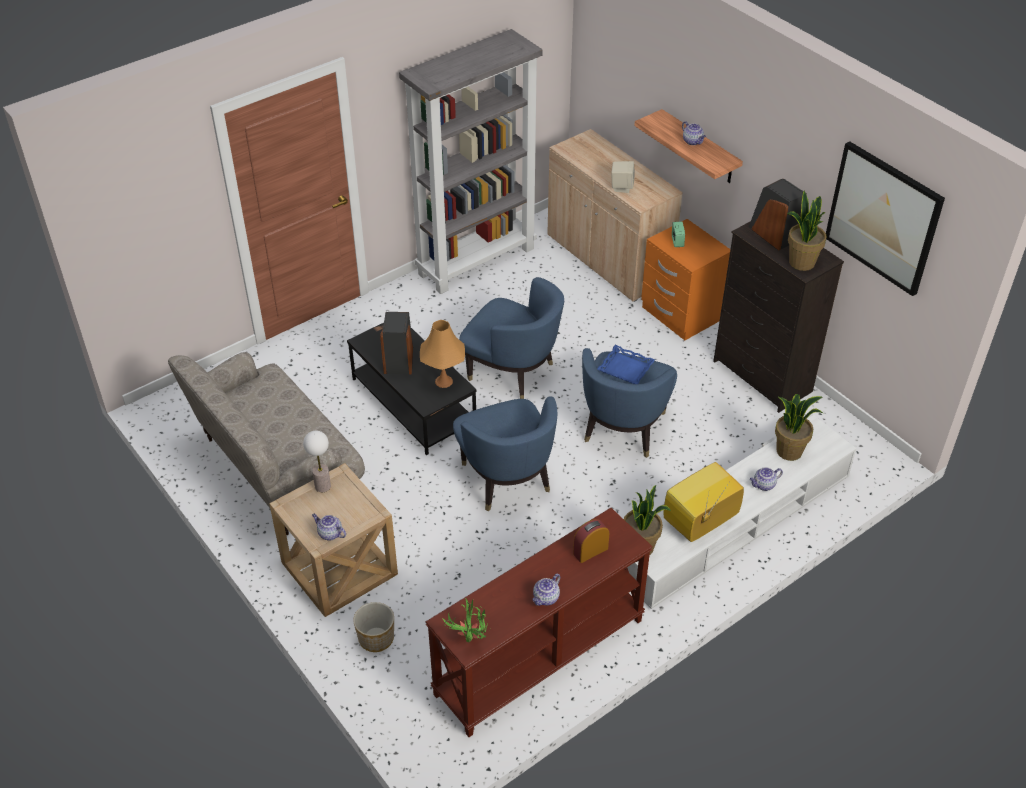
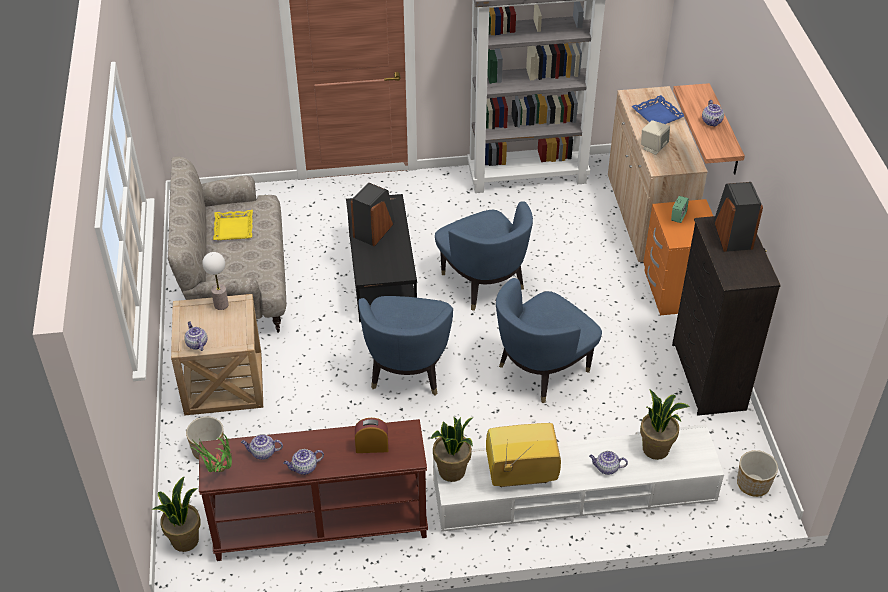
camera: 30 degrees right, 0 degrees up
(259, 411) = (233, 228): none -> yellow tray
(444, 381) = (395, 262): orange table lamp -> none
(495, 603) = (262, 453): none -> teapot
(626, 368) = (555, 312): blue tray -> blue tray (658, 115)
(801, 262) = (736, 270): potted plant -> potted plant (185, 540)
(863, 450) = (753, 484): none -> planter
(883, 218) = (813, 252): picture -> none

